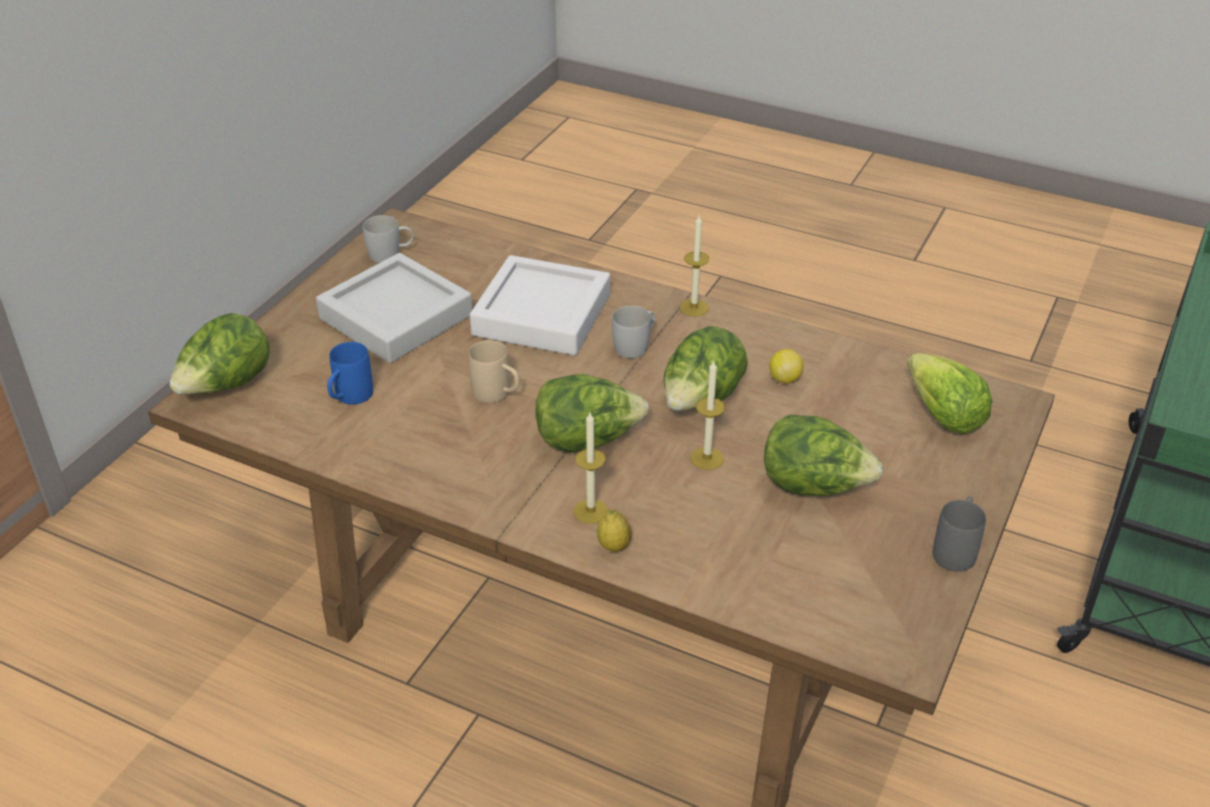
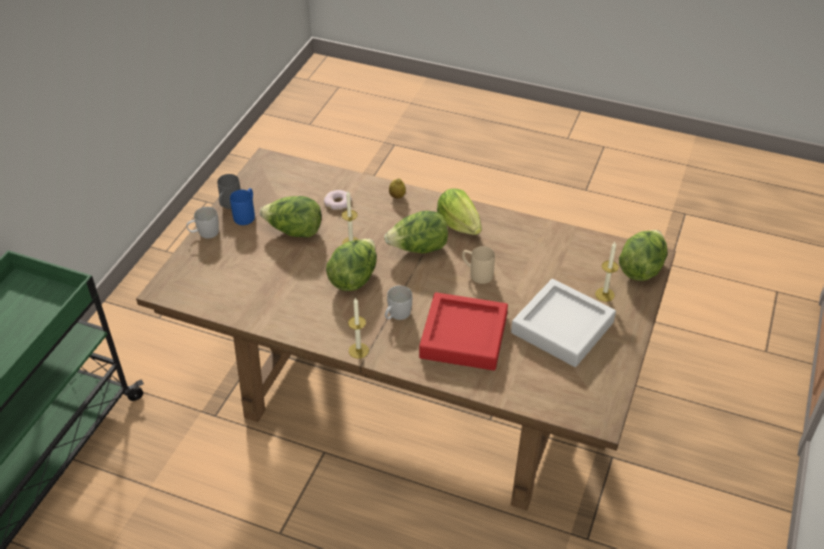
camera: 175 degrees right, 5 degrees up
(349, 398) = (564, 265): blue mug -> blue mug (246, 215)
(391, 254) = (592, 387): white mug -> white mug (204, 233)
(542, 315) = (463, 336): white tray -> red tray
(590, 511) = (411, 211): candle -> candle (604, 294)
(734, 540) = (338, 202): none -> donut
(784, 379) = (301, 297): lemon -> none
(943, 416) = (210, 277): lettuce -> lettuce (459, 225)

